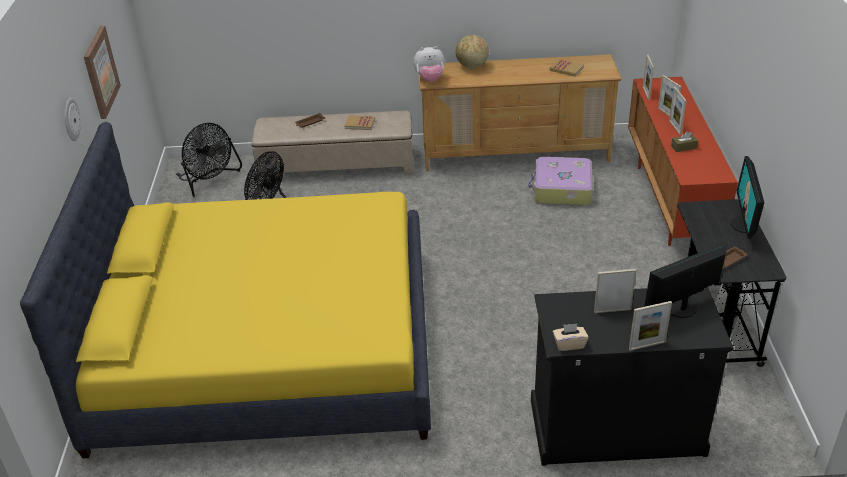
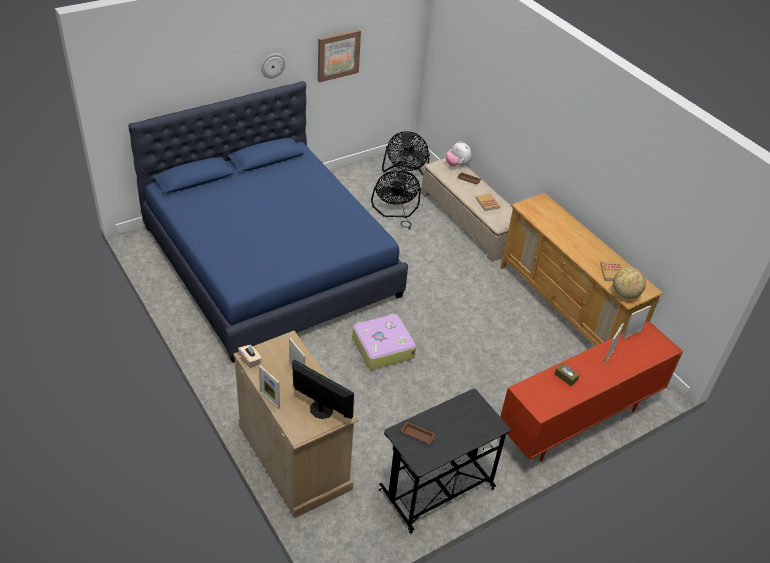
camera: 55 degrees right, 5 degrees up
(267, 345) = (270, 261): yellow bed -> blue bed
(430, 79) = (527, 205): plush toy -> plush toy (457, 165)
(472, 66) = (566, 220): globe -> globe (624, 294)
(561, 190) = (541, 350): suitcase -> suitcase (382, 347)
(615, 427) = (294, 456): black dresser -> beige dresser
(675, 127) = (592, 365): picture frame -> none
(744, 224) = (472, 436): monitor -> none

